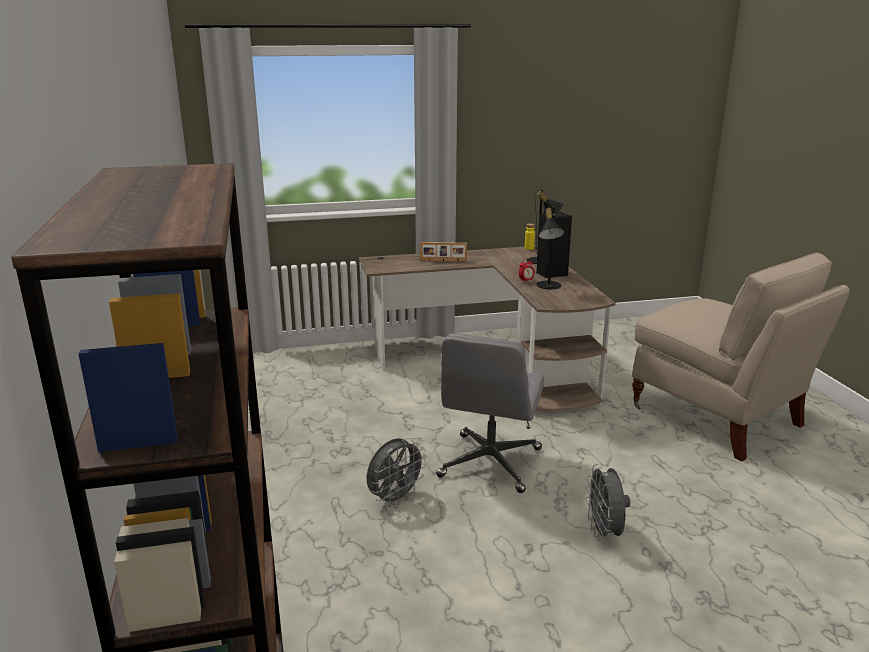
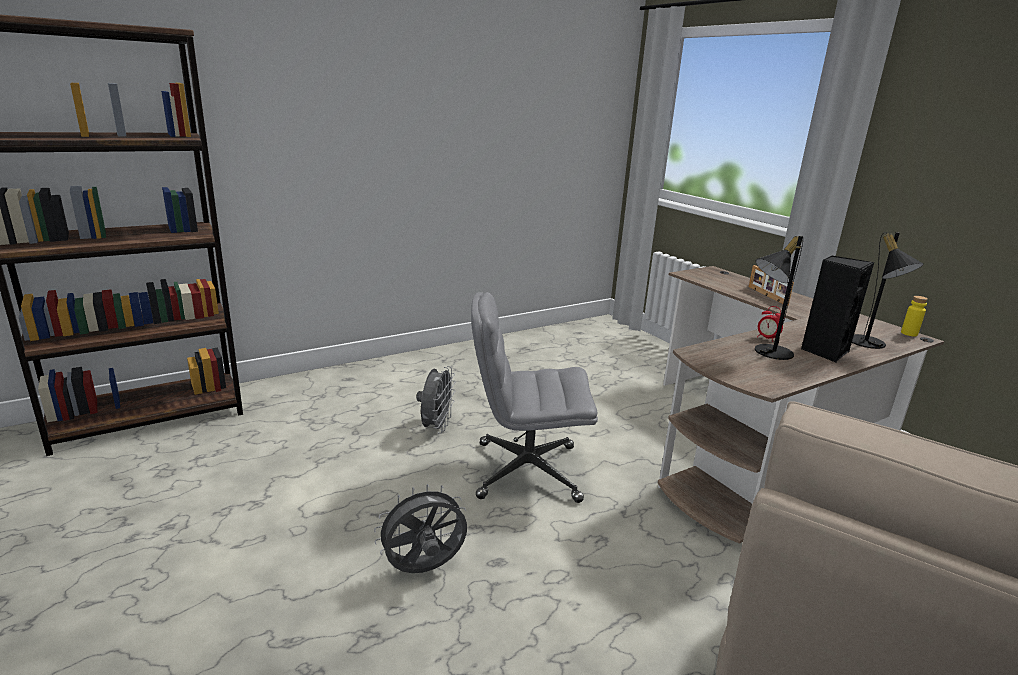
camera: 70 degrees right, 0 degrees up
(395, 498) = (436, 427): grey fan -> grey fan turned 105 degrees counterclockwise

